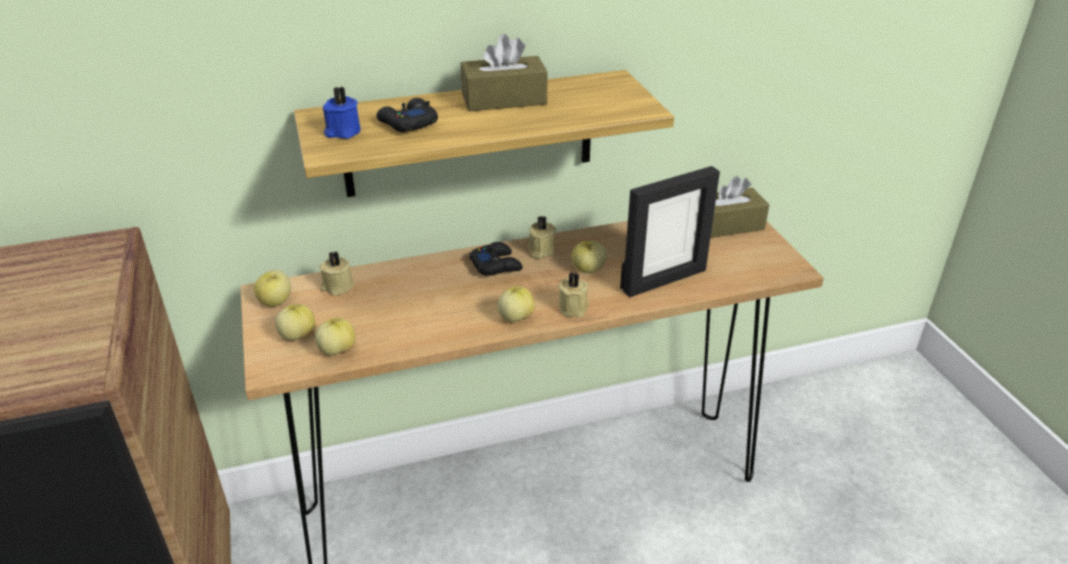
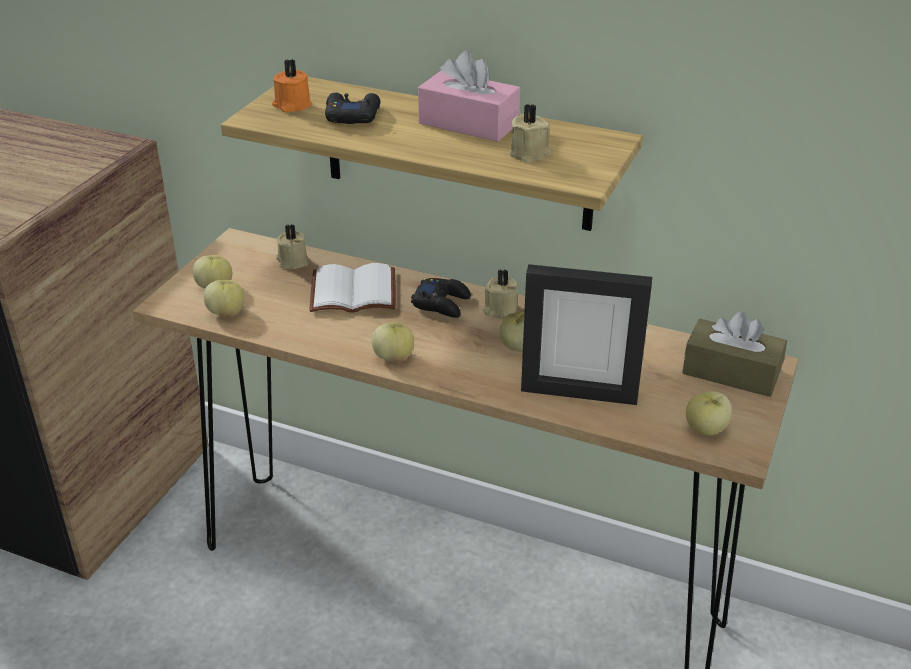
camera: 40 degrees right, 0 degrees up
(276, 302) = (235, 253): apple -> apple (706, 429)
(342, 132) = (291, 105): blue candle -> orange candle
(419, 285) = (355, 291): none -> white book
(504, 99) = (468, 123): brown tissue box -> pink tissue box
(574, 308) = (456, 374): beige candle -> beige candle (530, 154)

